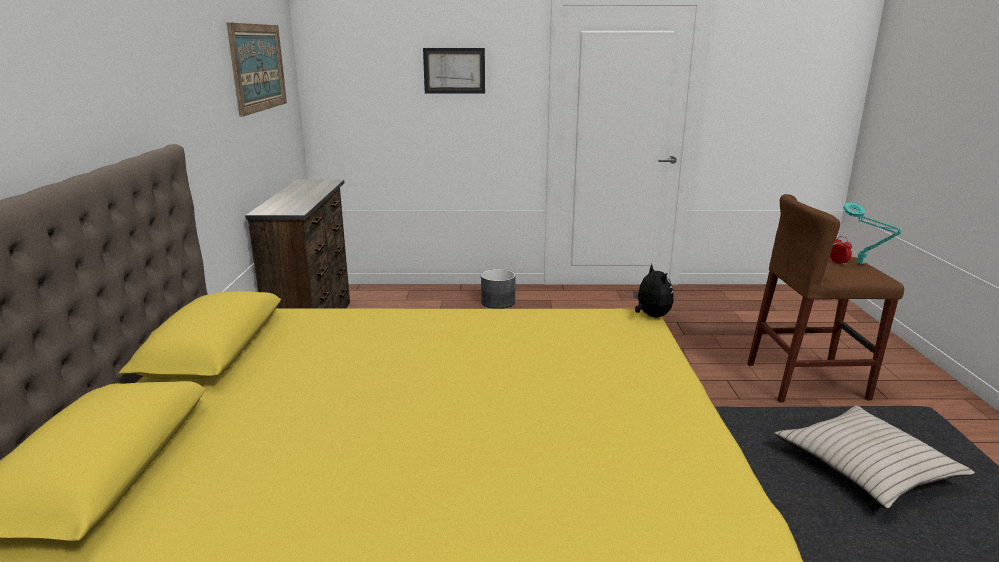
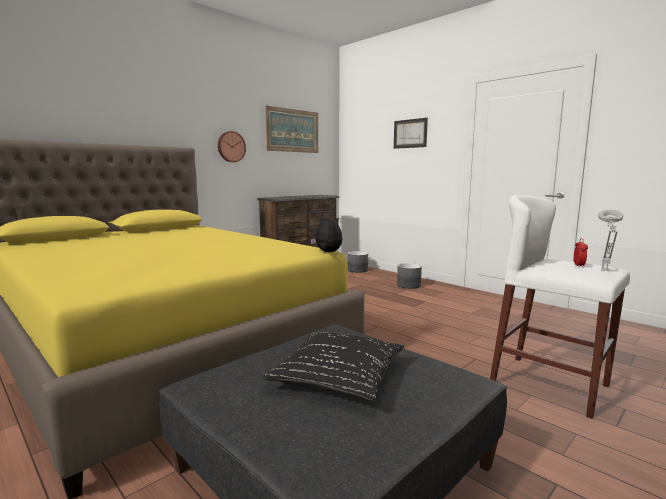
camera: 45 degrees right, 10 degrees down
(204, 122) = (231, 146): none -> wall clock
(386, 296) = (357, 270): none -> grey planter
(651, 316) = (327, 252): plush toy -> plush toy turned 90 degrees counterclockwise
(807, 381) = (549, 384): brown stool -> white stool
(862, 264) = (605, 270): turquoise table lamp -> grey table lamp
(865, 467) = (338, 376): beige pillow -> black pillow

